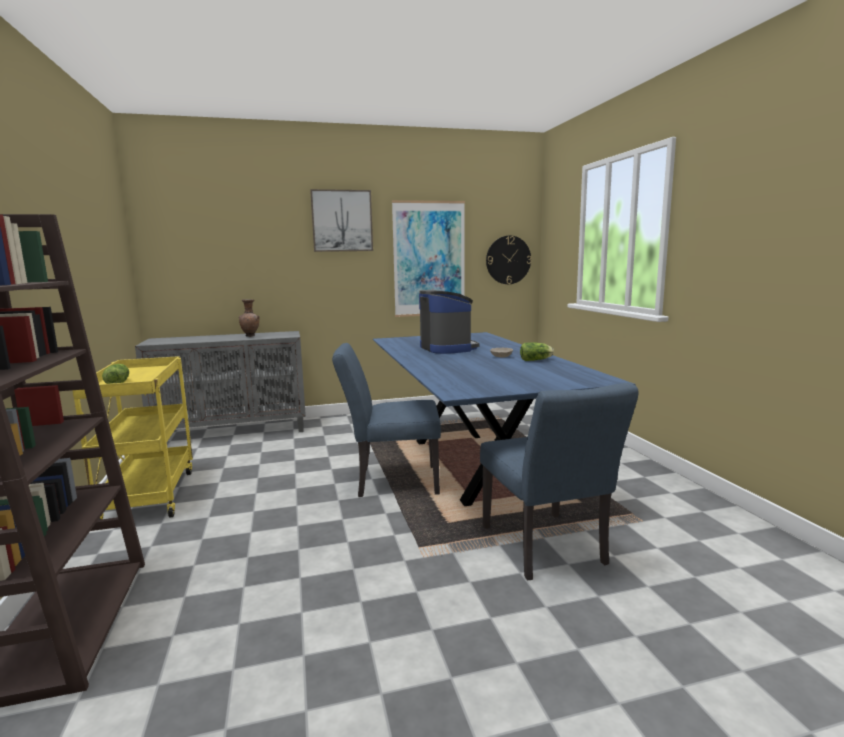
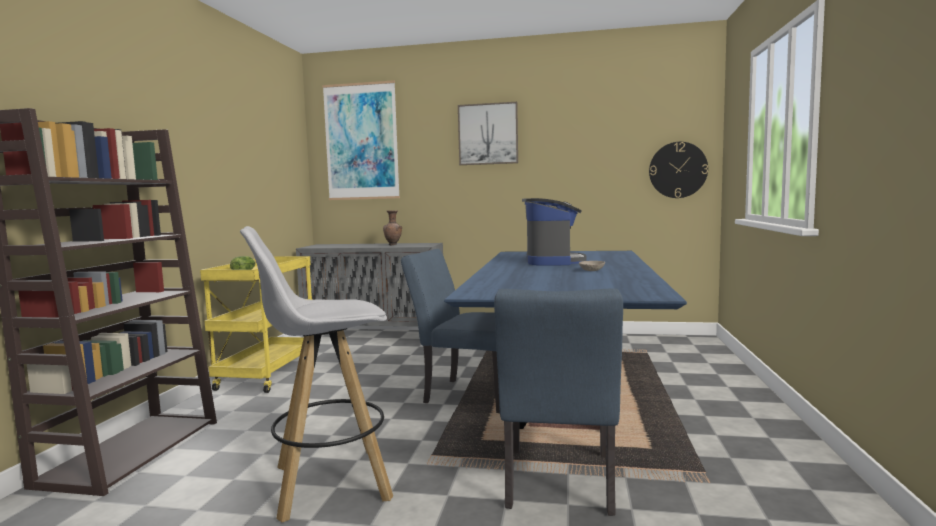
camera: 25 degrees right, 5 degrees down
(349, 600) = (329, 483): none -> white stool
(429, 259) = (580, 170): picture -> picture (361, 142)
(536, 360) = (623, 275): lettuce -> none

